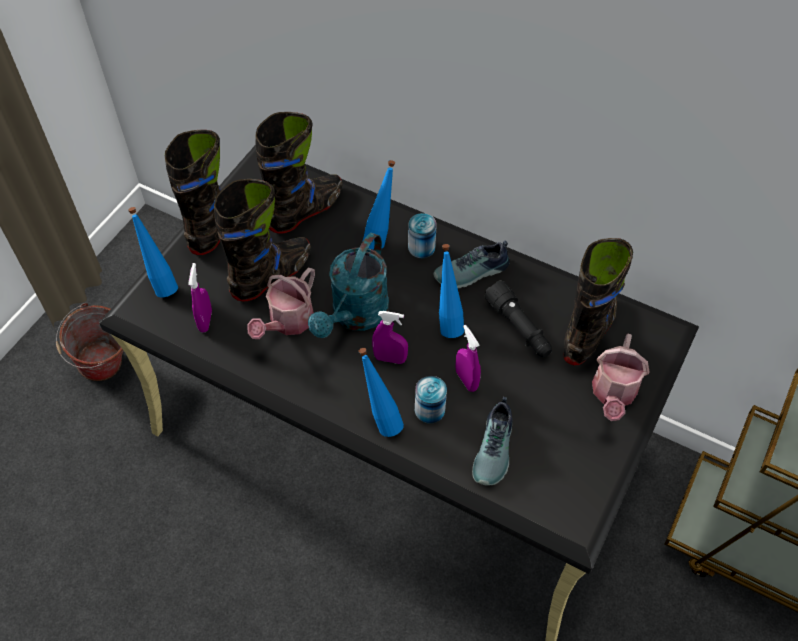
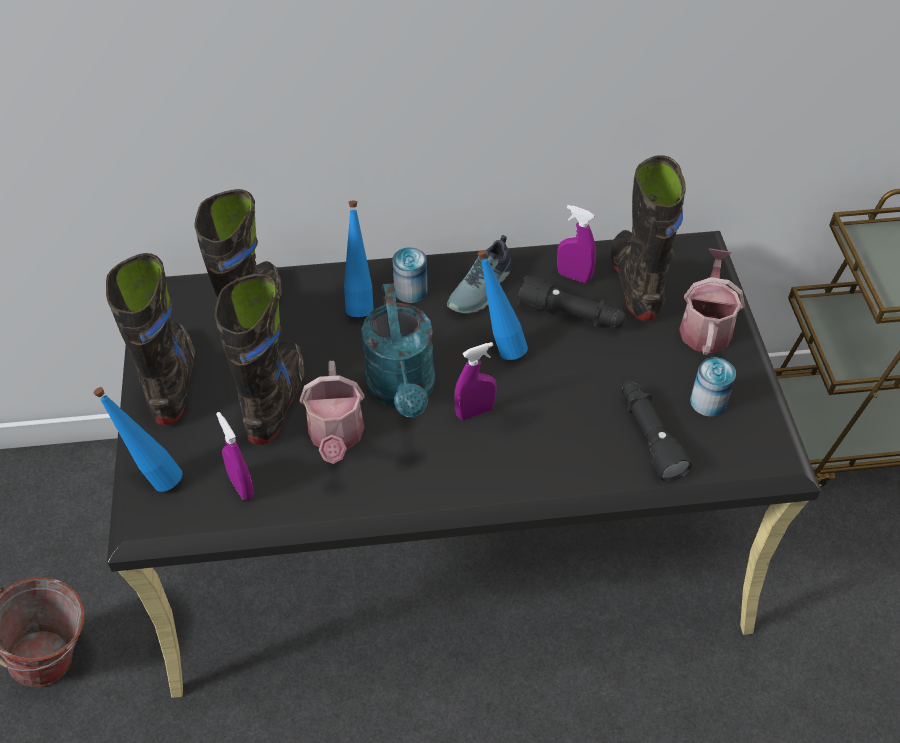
camera: 35 degrees left, 5 degrees down
(380, 419) = (518, 474): blue bottle -> none
(429, 410) = (556, 437): can -> can (708, 402)
(466, 380) = (566, 389): purple spray bottle -> purple spray bottle (573, 276)
(495, 449) = (649, 436): shoe -> black flashlight
(613, 394) = (706, 326): watering can -> watering can turned 150 degrees counterclockwise

